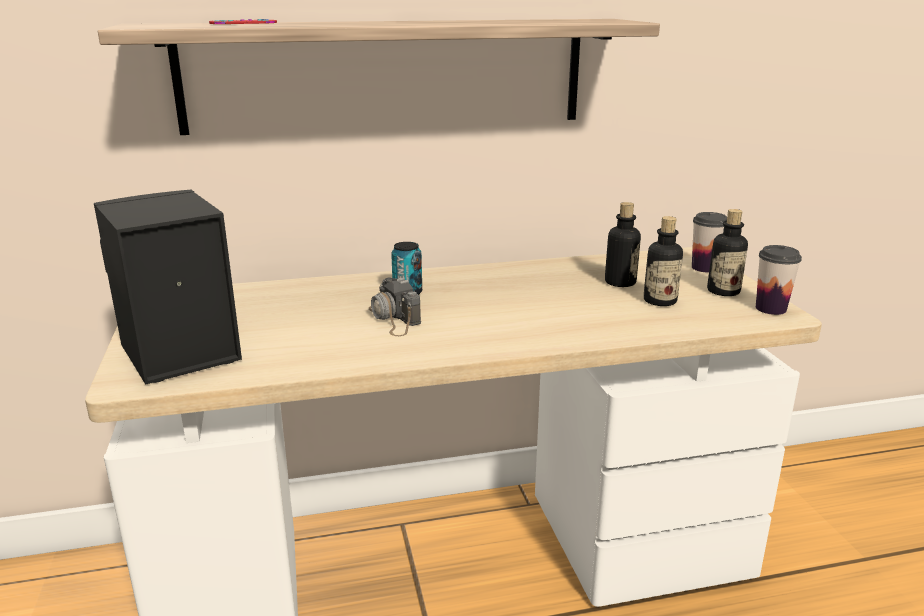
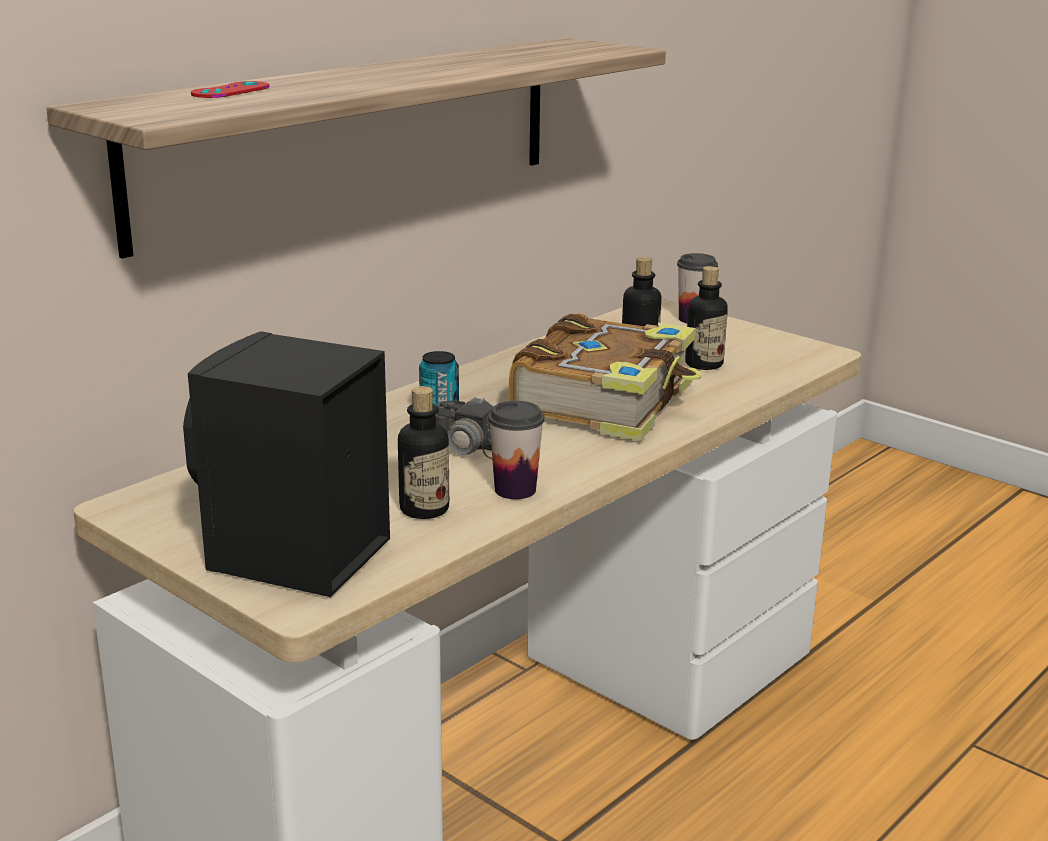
camera: 35 degrees left, 0 degrees up
(539, 309) = (607, 401): none -> book
(723, 291) = (744, 340): bottle -> bottle (424, 509)
(770, 308) = (805, 348): cup -> cup (515, 490)

